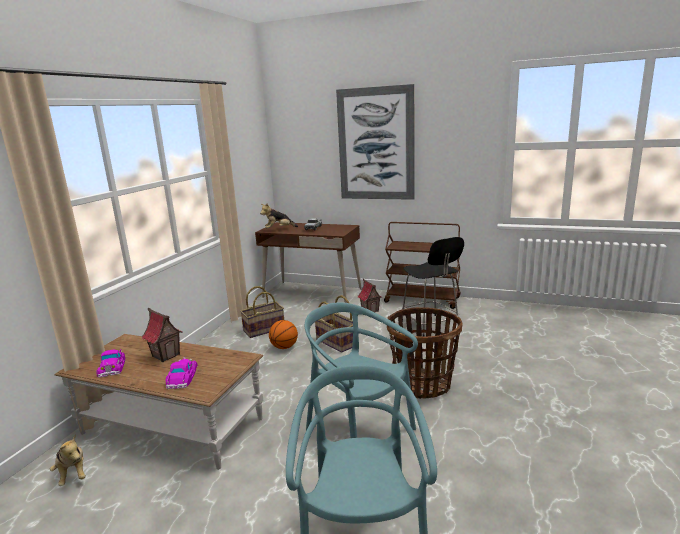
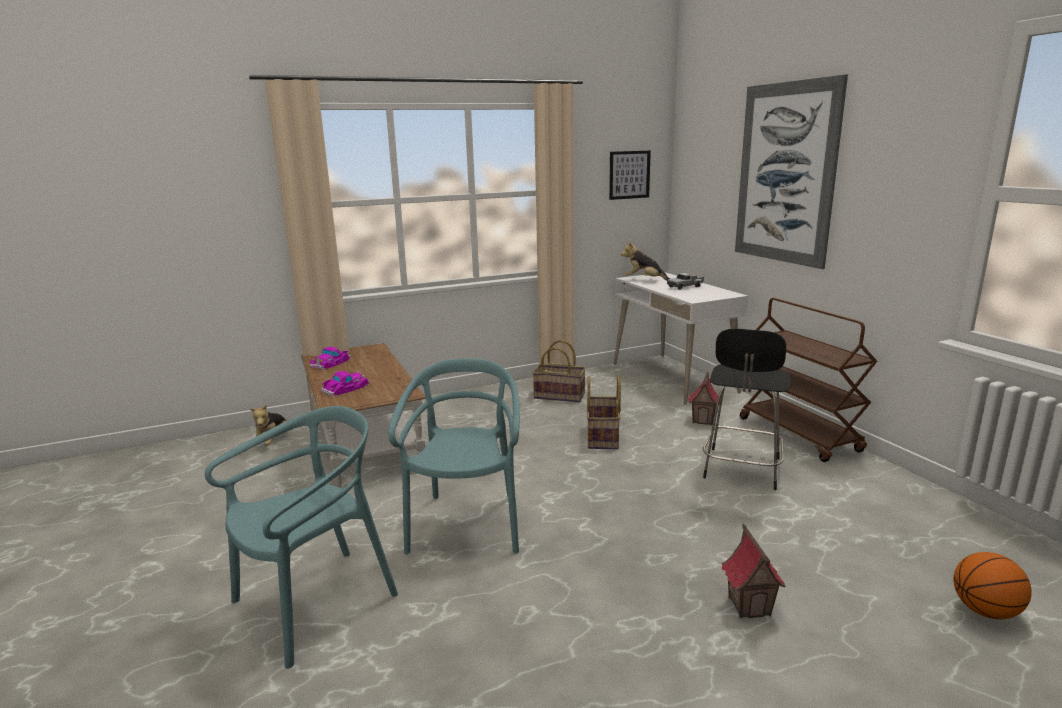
camera: 45 degrees right, 0 degrees up
(166, 355) = (370, 368): toy house -> toy house (750, 606)
(250, 153) = (629, 175): none -> picture
(284, 347) = (547, 419): basketball -> basketball (985, 611)
(312, 293) = (673, 377): brown desk -> white desk
(423, 385) = (607, 521): basket -> none

